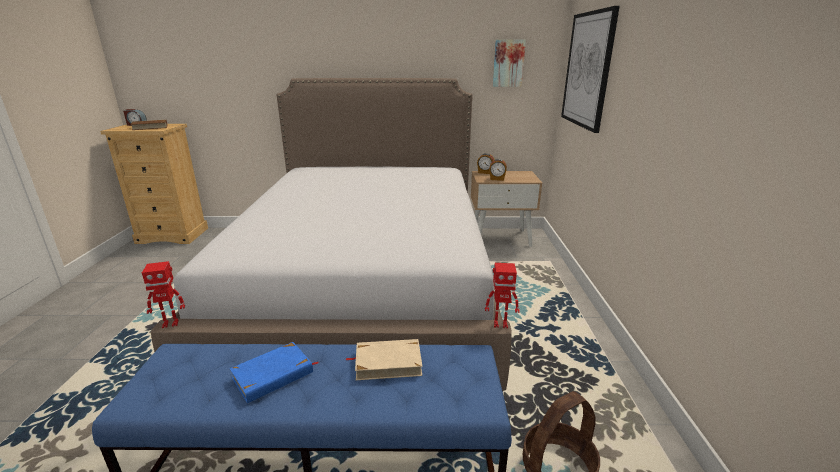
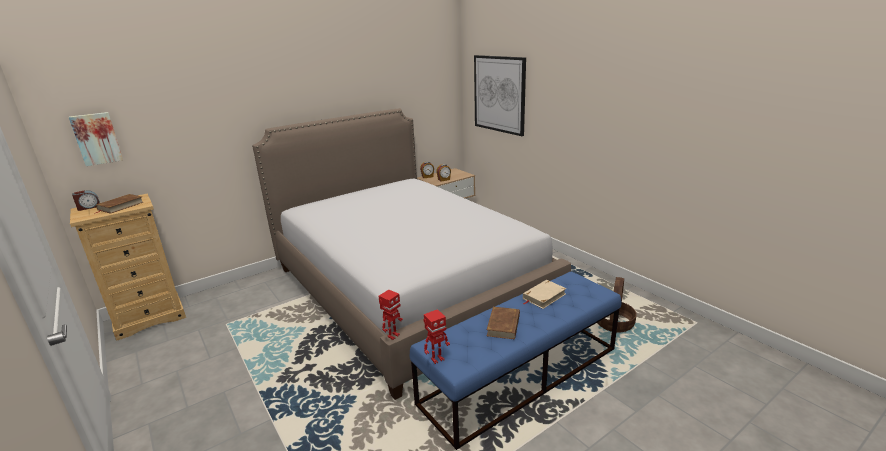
camera: 35 degrees left, 0 degrees up
(273, 375) = (504, 325): blue book -> brown book
(500, 324) = (561, 261): toy robot -> toy robot (437, 359)
(508, 63) = (429, 91): picture -> picture (96, 138)

